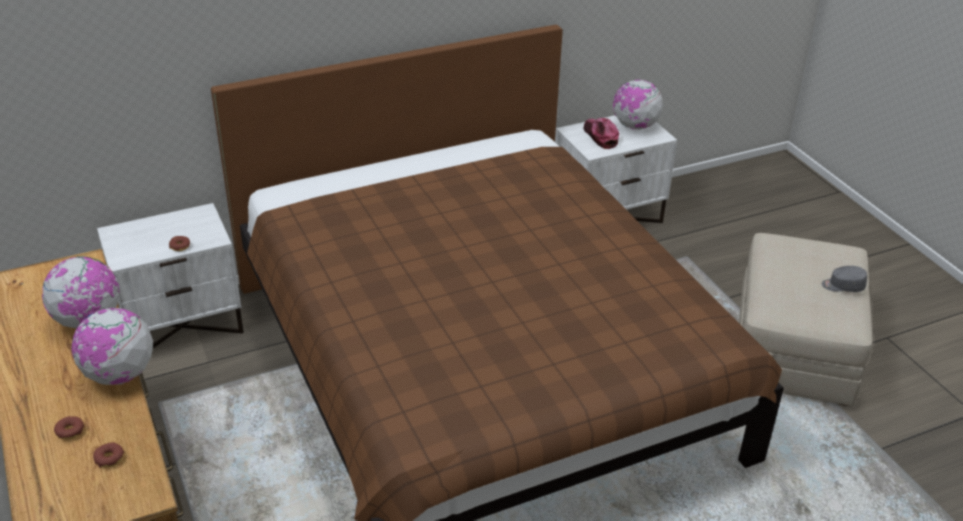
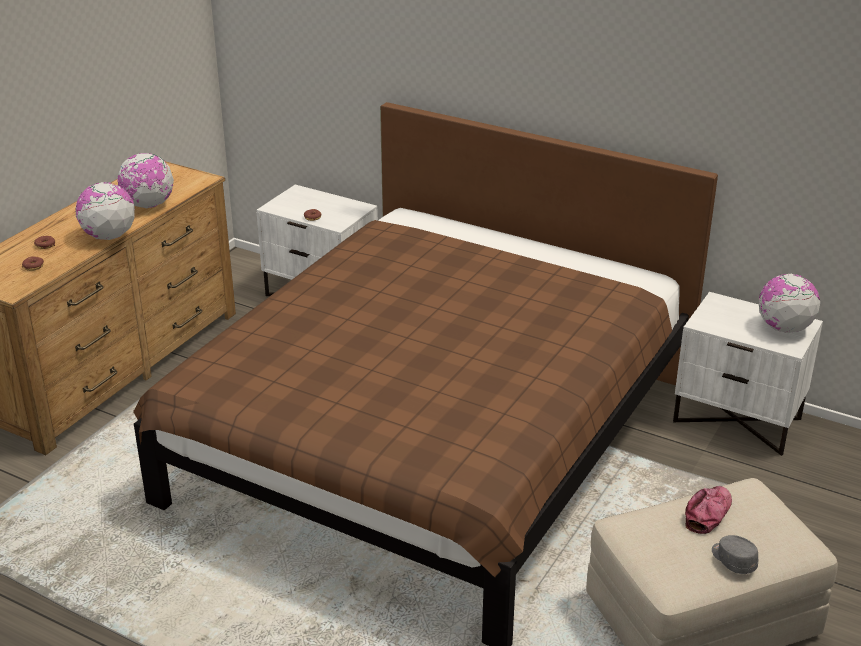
camera: 55 degrees right, 5 degrees down
(600, 136) = (733, 317): cap -> cap (707, 513)

